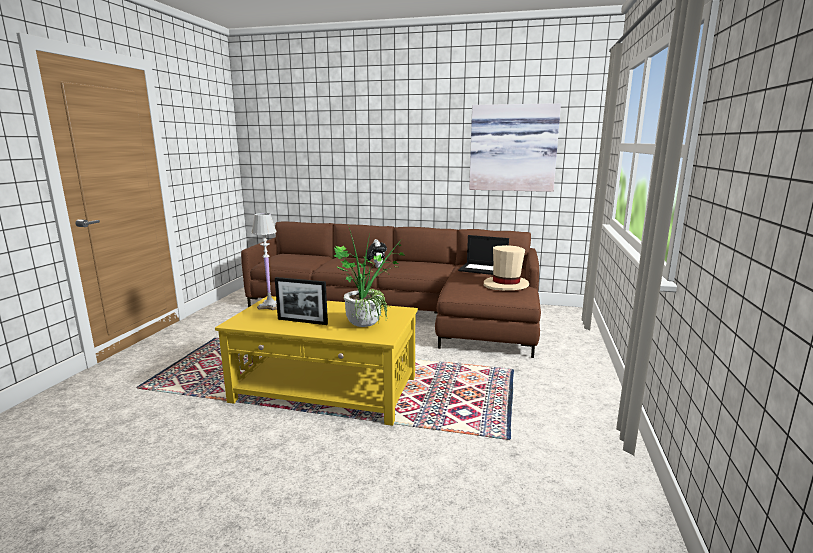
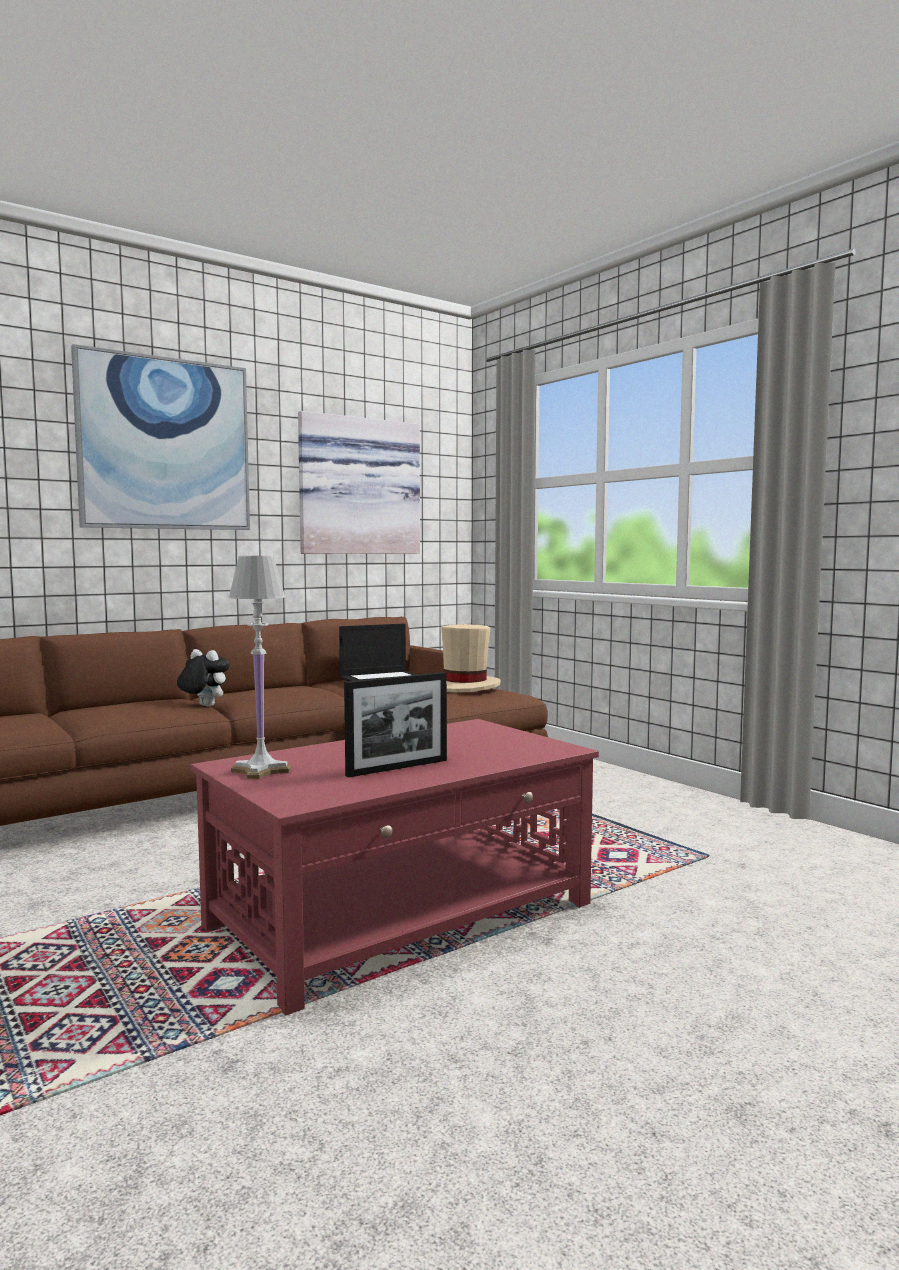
camera: 50 degrees left, 10 degrees down
(326, 389) = (404, 914): yellow coffee table -> red coffee table
(367, 322) = (483, 744): potted plant -> none
(398, 131) = (165, 444): none -> picture

